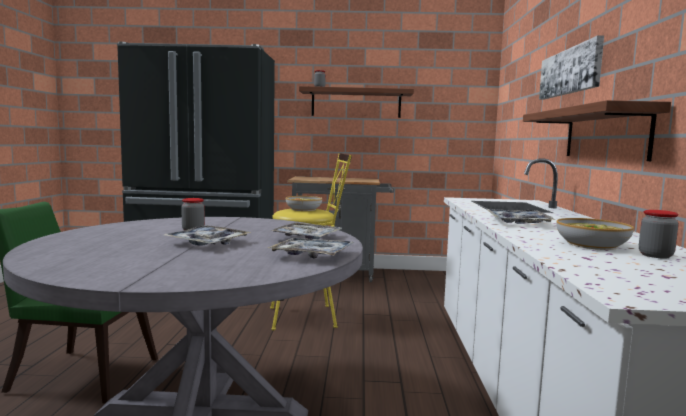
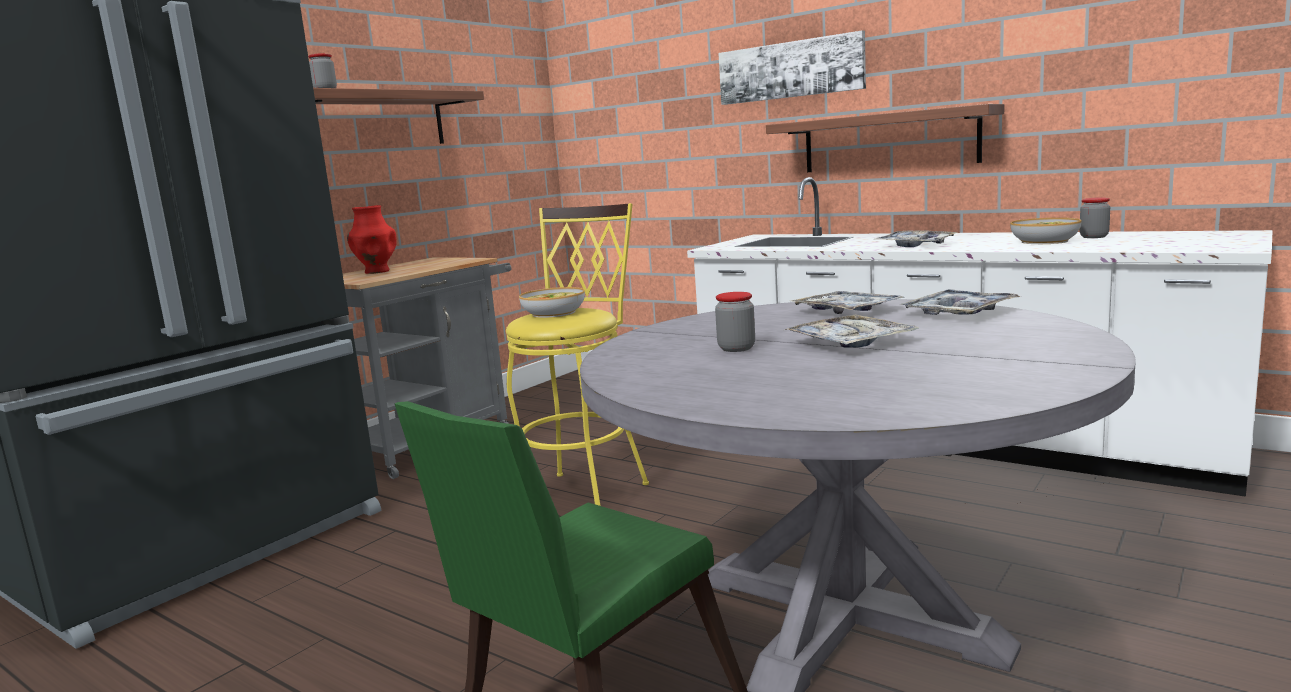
camera: 55 degrees left, 5 degrees up
(324, 178) = (376, 272): none -> red vase

